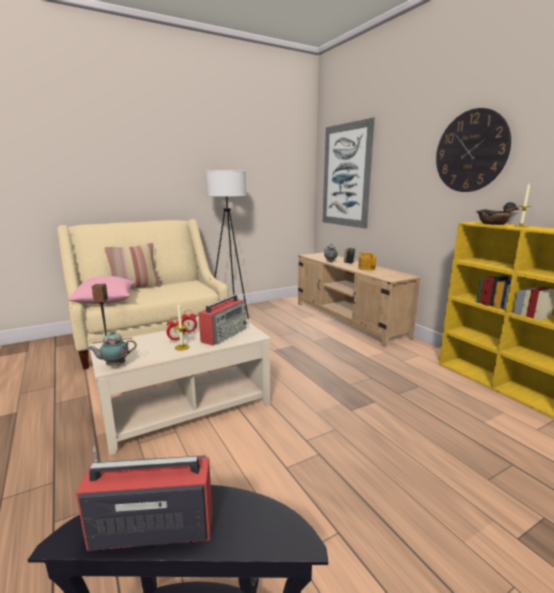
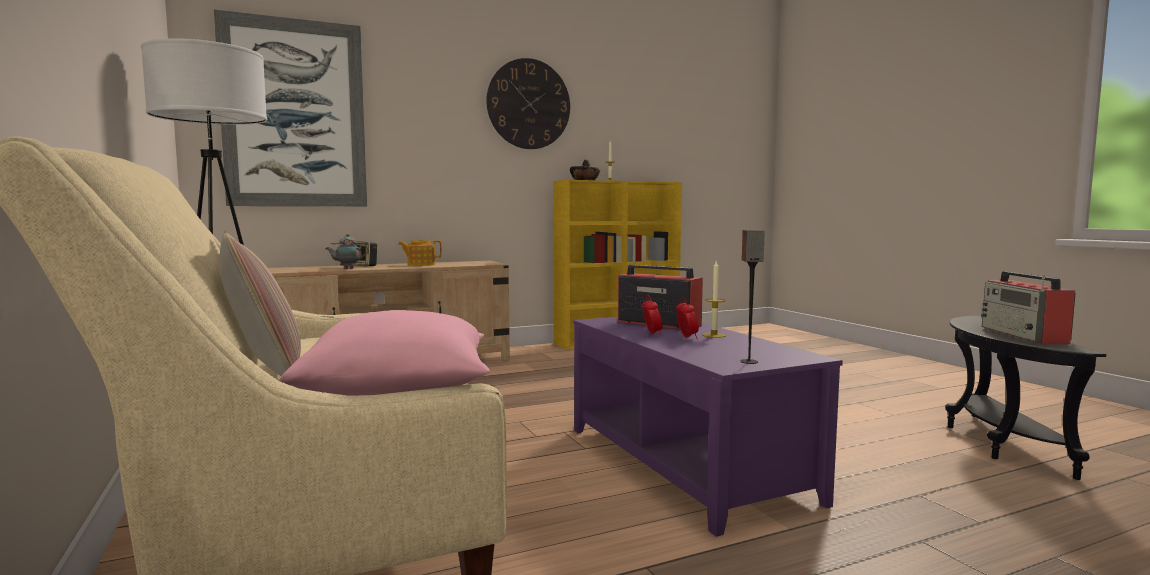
camera: 85 degrees left, 10 degrees down
(114, 365) = (800, 355): teapot -> none
(187, 408) = (683, 463): beige coffee table -> purple coffee table

